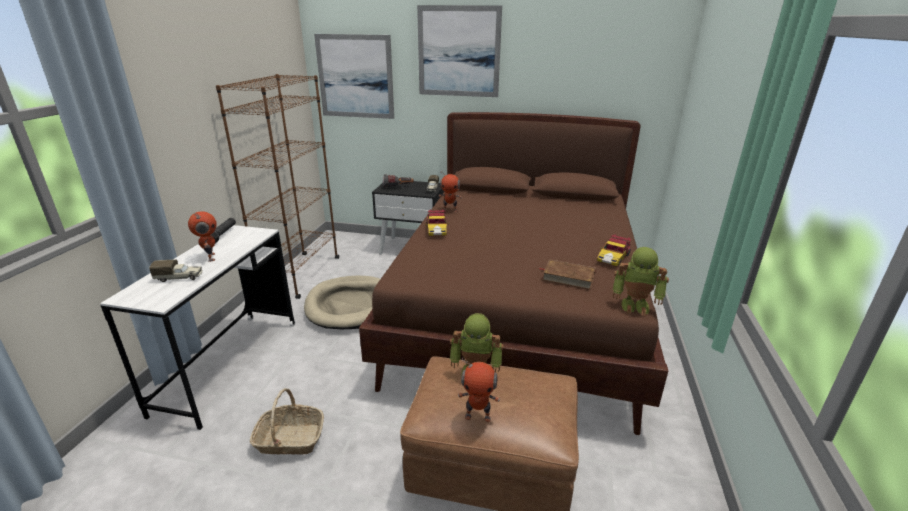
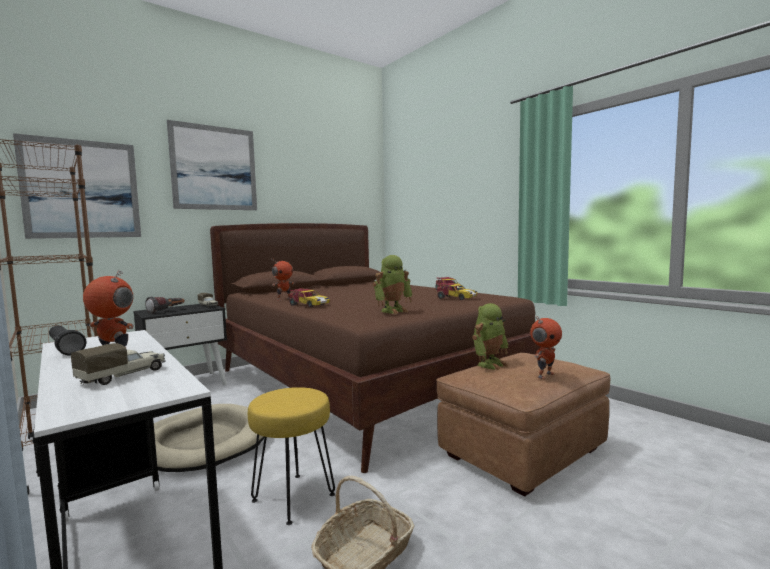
camera: 50 degrees left, 20 degrees down
(323, 378) = (294, 497): none -> yellow stool
(568, 277) = (455, 298): brown book -> toy car
(635, 305) = (511, 297): toy robot -> toy robot (393, 310)

